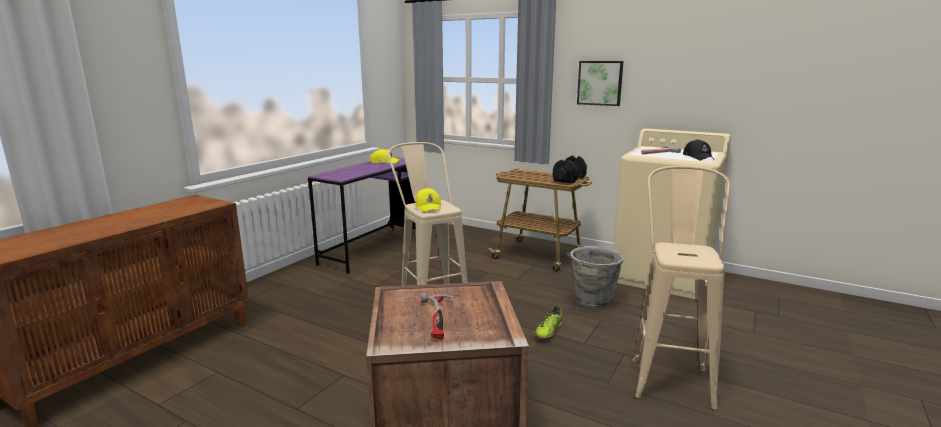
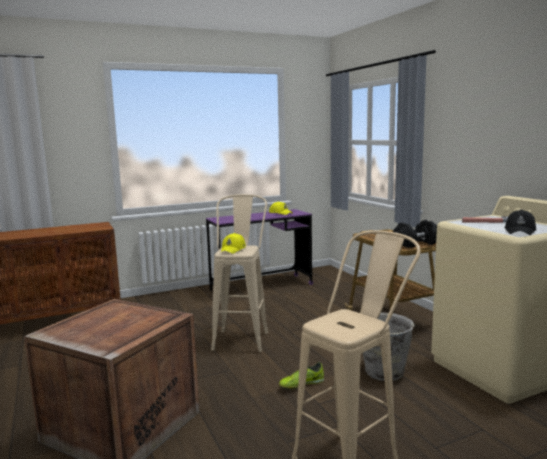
camera: 35 degrees right, 5 degrees down
(439, 319) = (102, 327): hammer -> none
(600, 83) = (468, 144): picture -> none

